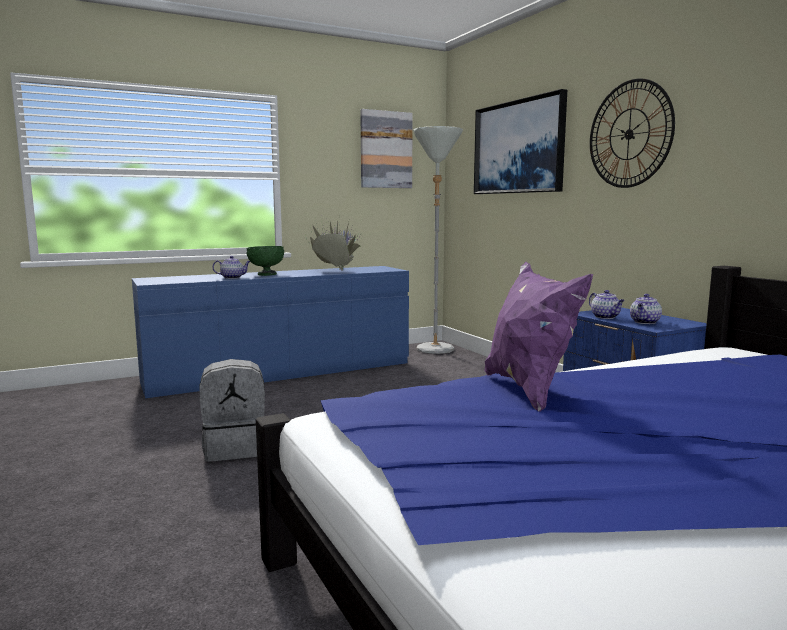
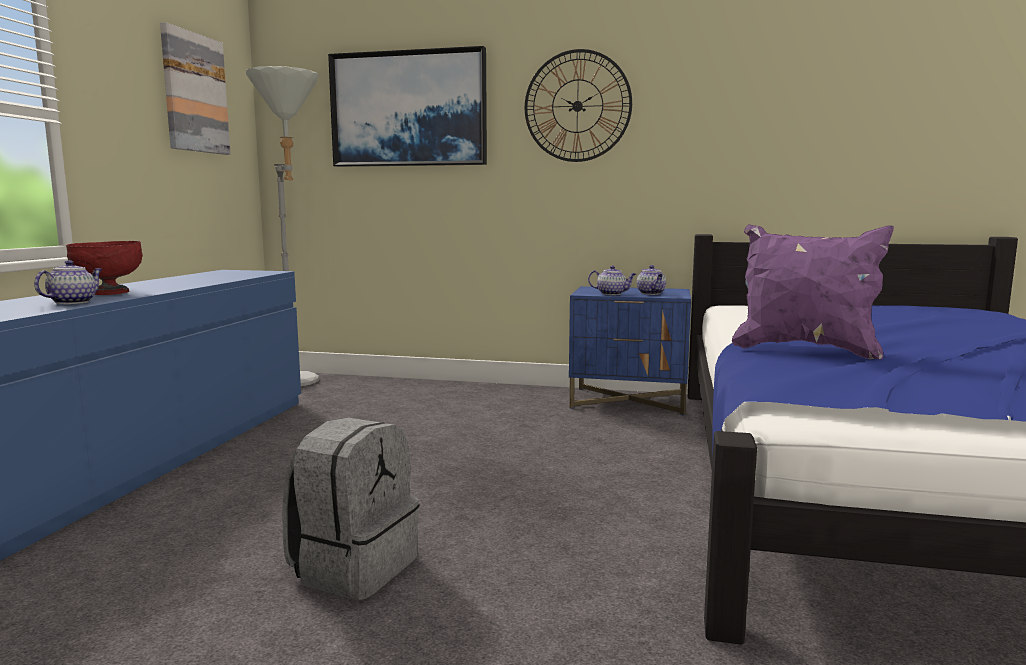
camera: 50 degrees left, 0 degrees up
(266, 274) = (109, 293): green bowl -> red bowl
(335, 271) = (200, 280): potted plant -> none

